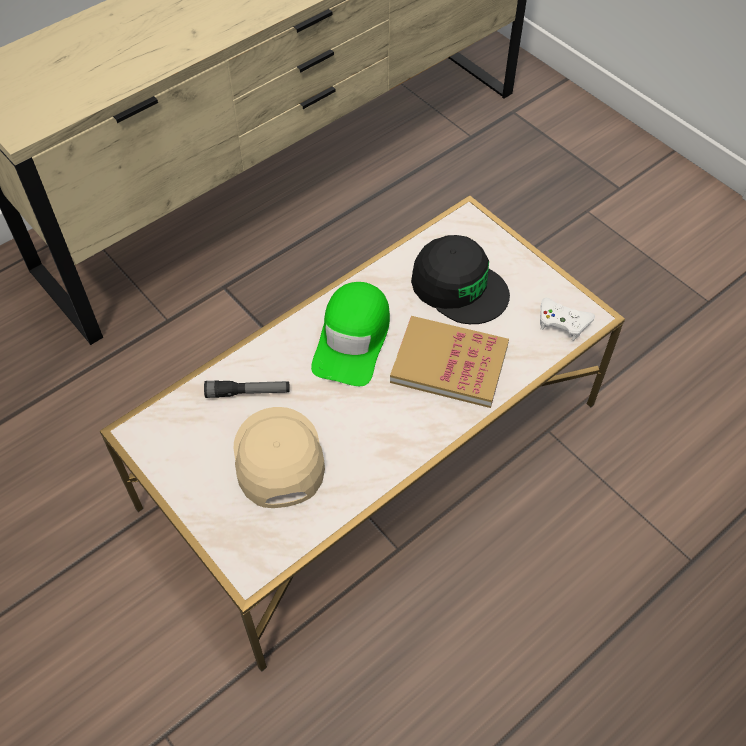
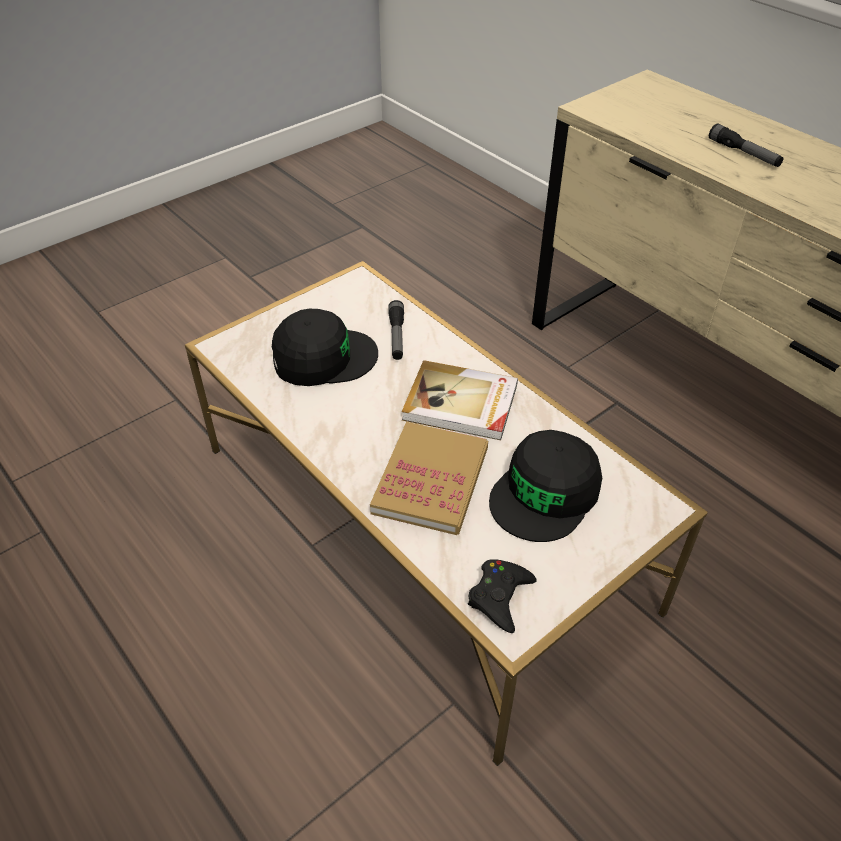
camera: 90 degrees right, 10 degrees down
(149, 38) = (743, 153): none -> flashlight
(278, 459) = (323, 357): beige cap -> black cap
(353, 340) = (461, 404): green cap -> book
(563, 322) = (500, 597): white game controller -> black game controller

